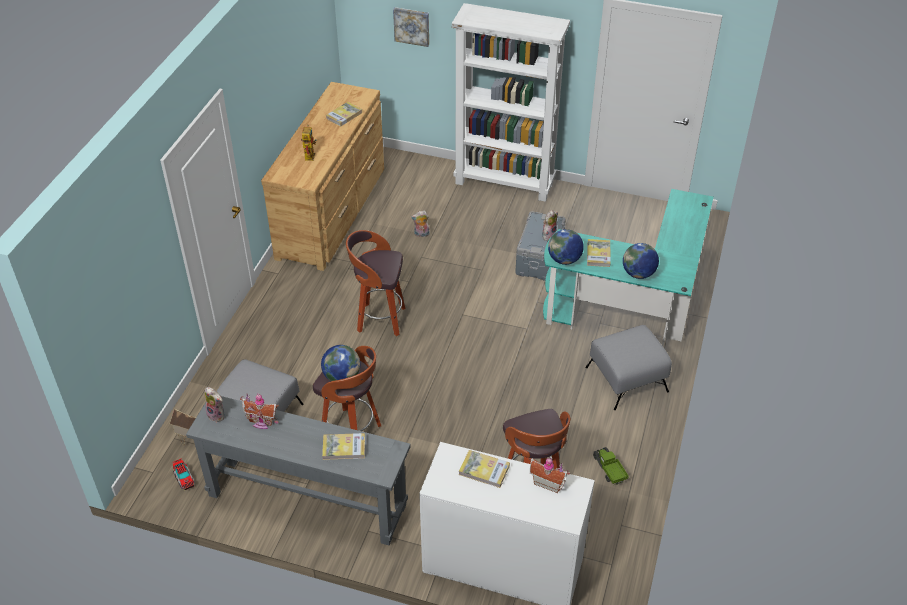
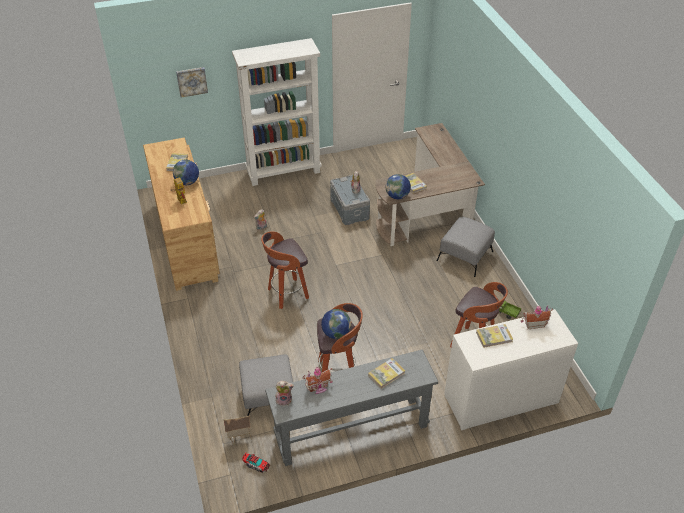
camera: 35 degrees left, 0 degrees up
(634, 305) = (429, 211): turquoise desk -> brown desk
(638, 274) = (446, 185): globe -> globe (187, 182)

